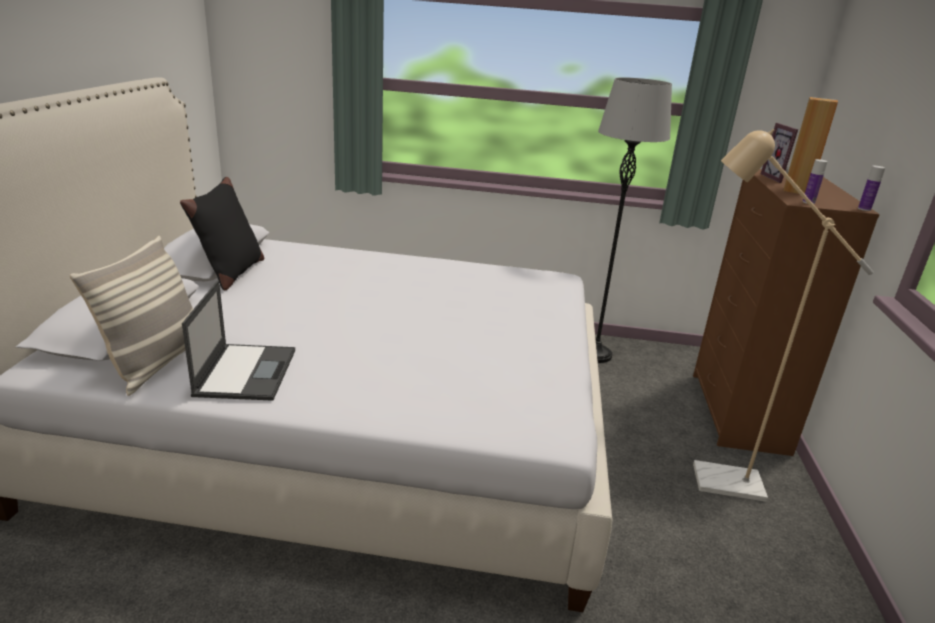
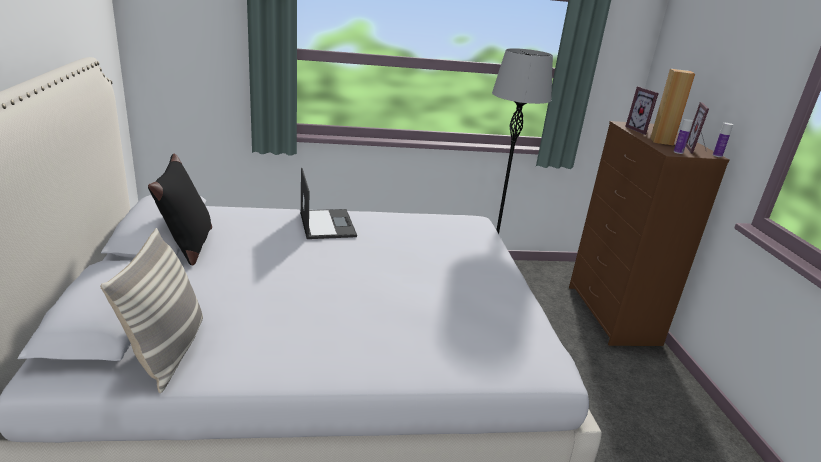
camera: 15 degrees left, 0 degrees up
(246, 371) = (261, 349): laptop -> laptop (327, 224)
(714, 480) = (618, 375): beige floor lamp -> none
(839, 202) = (696, 150): none -> picture frame

